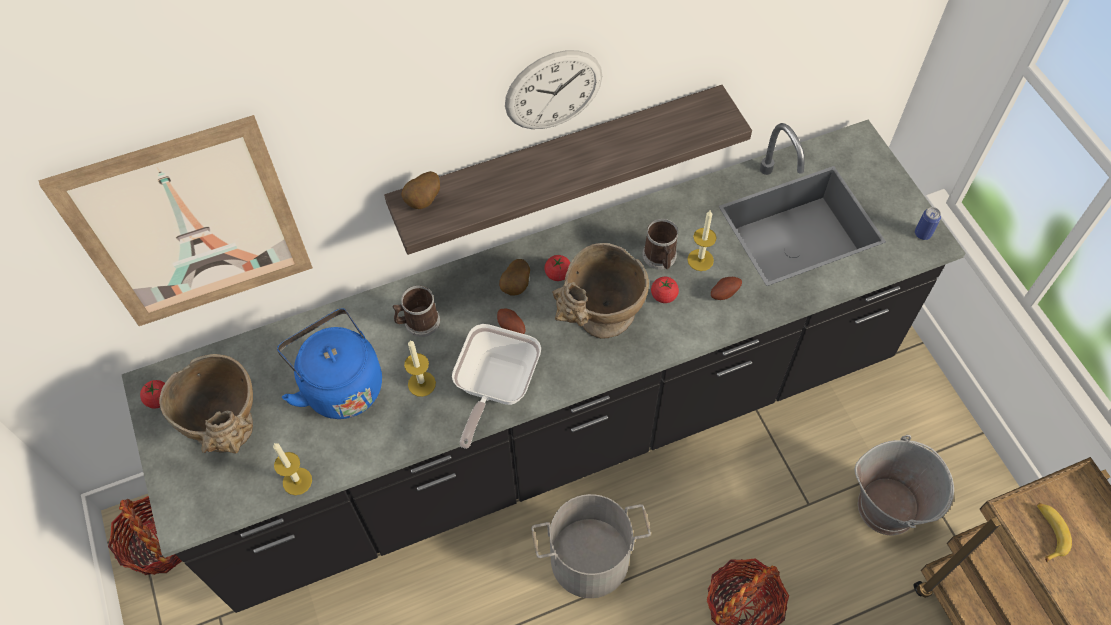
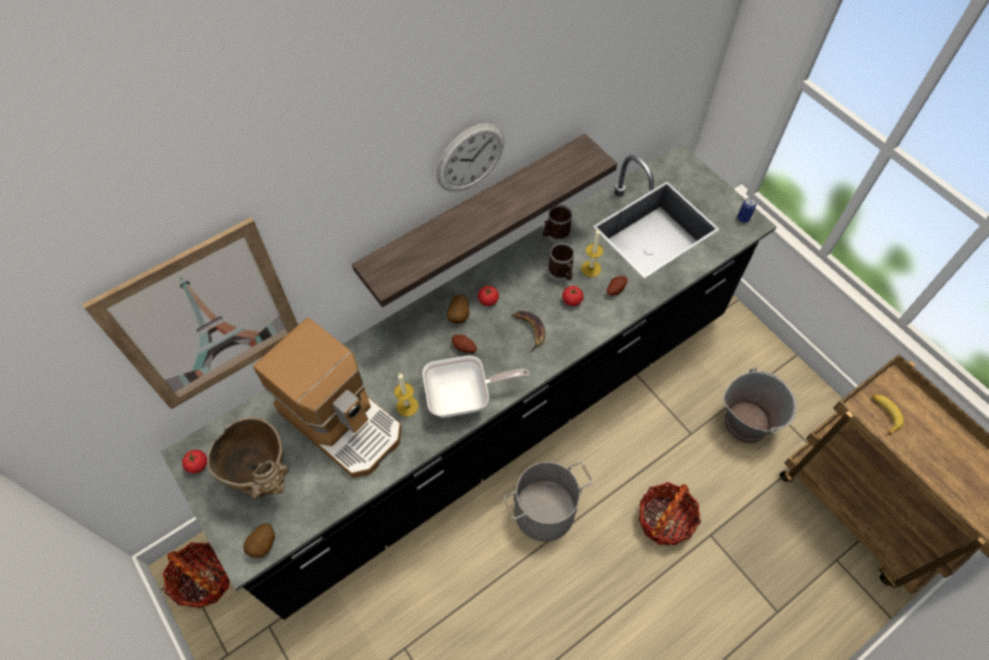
camera: 15 degrees left, 0 degrees up
(297, 481) = (329, 504): candle -> none
(340, 384) = (343, 421): blue kettle -> coffee machine
(418, 322) = (391, 359): mug -> mug (555, 234)
(424, 201) = (385, 263): potato -> potato (264, 545)
(494, 388) = (464, 397): frying pan -> frying pan turned 105 degrees counterclockwise
(599, 322) = (530, 330): beige vase -> banana

